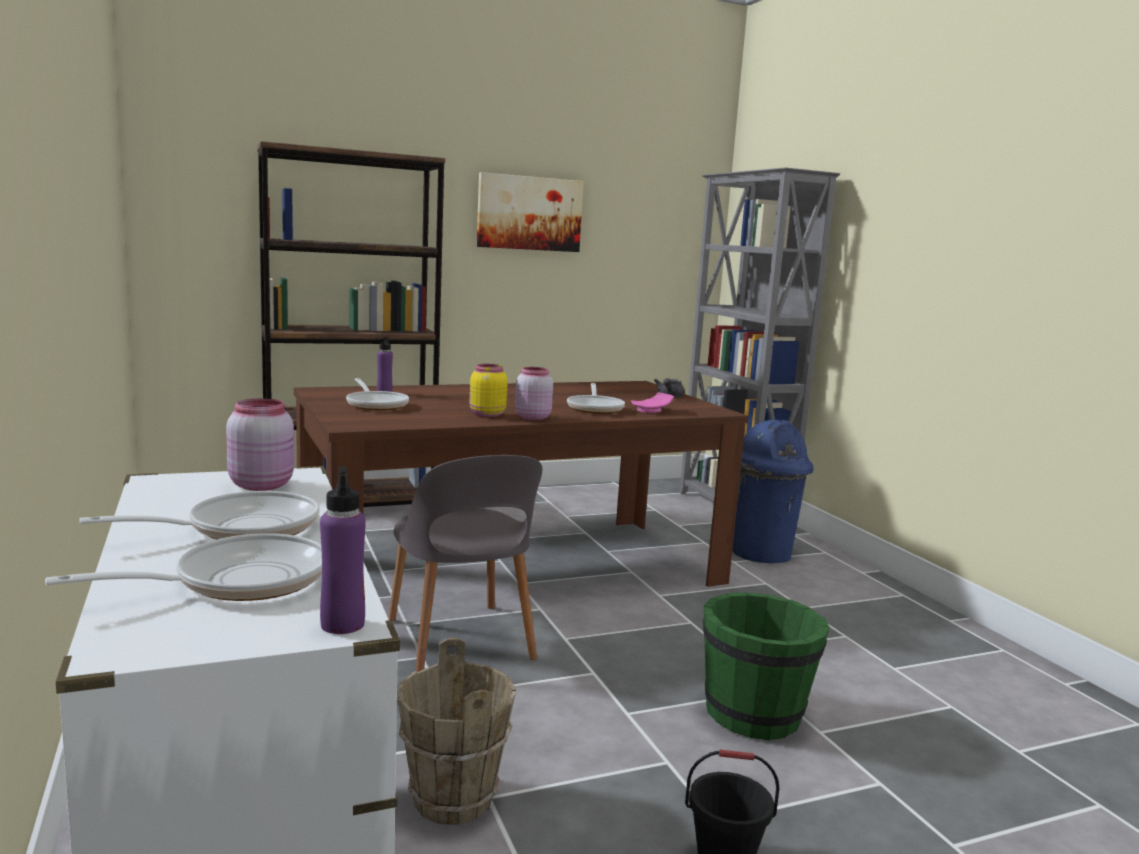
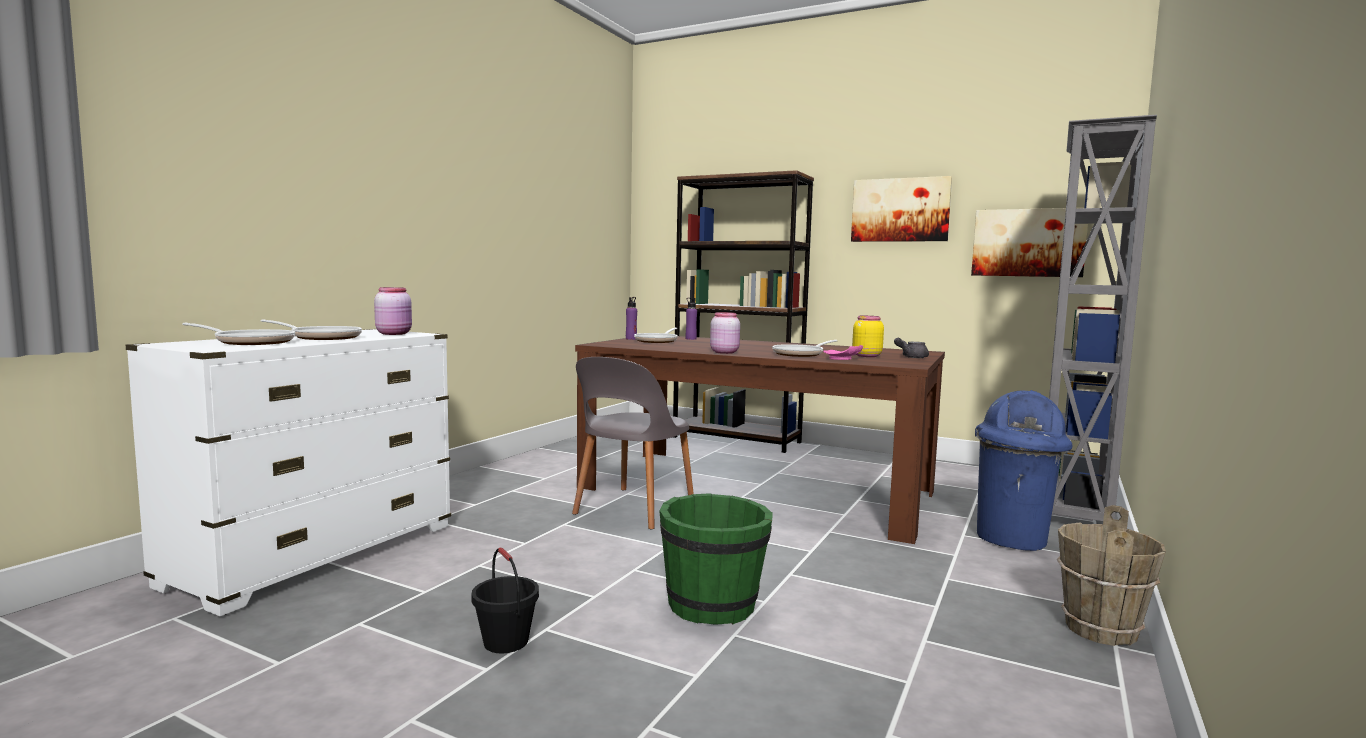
camera: 50 degrees right, 5 degrees down
(342, 624) = (211, 349): purple bottle -> purple bottle (631, 339)
(452, 799) = (465, 558): brown bucket -> brown bucket (1099, 630)
(486, 414) = (701, 349): yellow jar -> yellow jar (865, 356)
(647, 257) = (1028, 243): none -> picture

